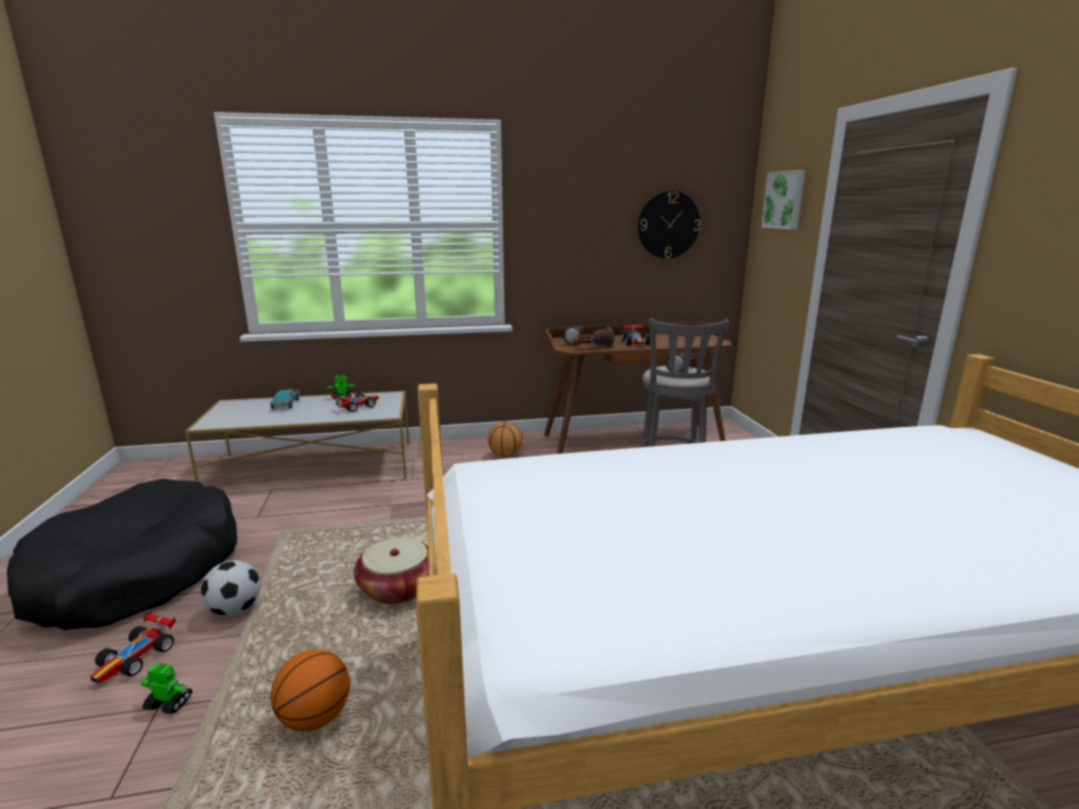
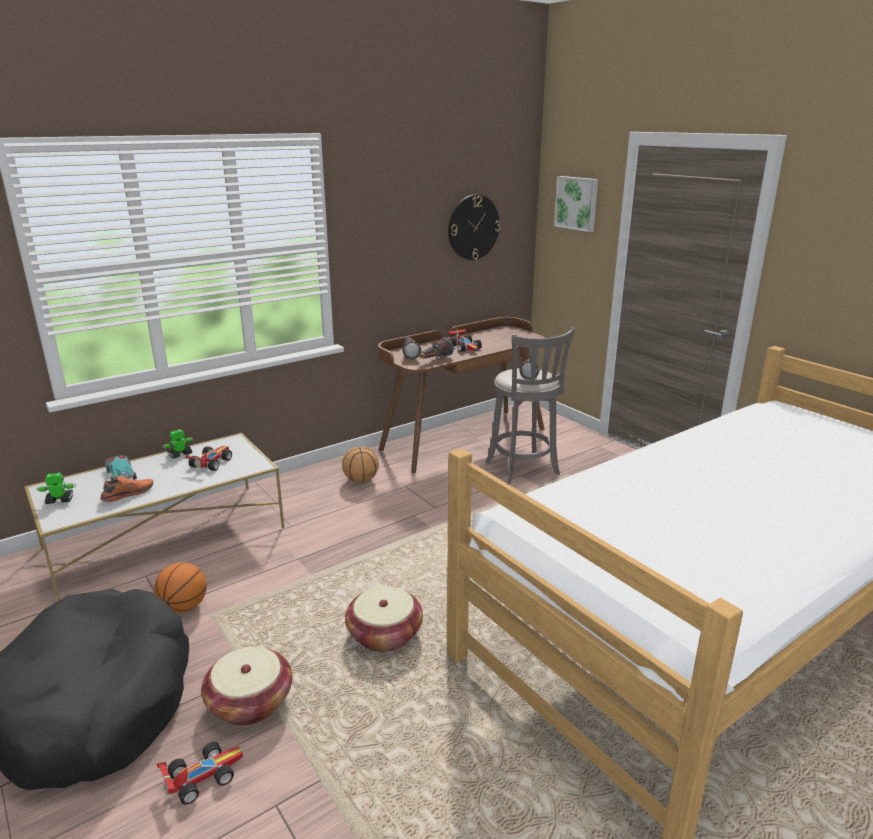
camera: 25 degrees left, 5 degrees up
(137, 657) = (202, 776): toy car -> toy car turned 120 degrees counterclockwise
(168, 703) = (281, 798): toy robot -> toy robot (59, 500)
(235, 609) = (250, 702): football -> basket
(273, 416) = (127, 494): none -> orange shoe
(315, 717) = (423, 758): basketball -> basketball (184, 607)

